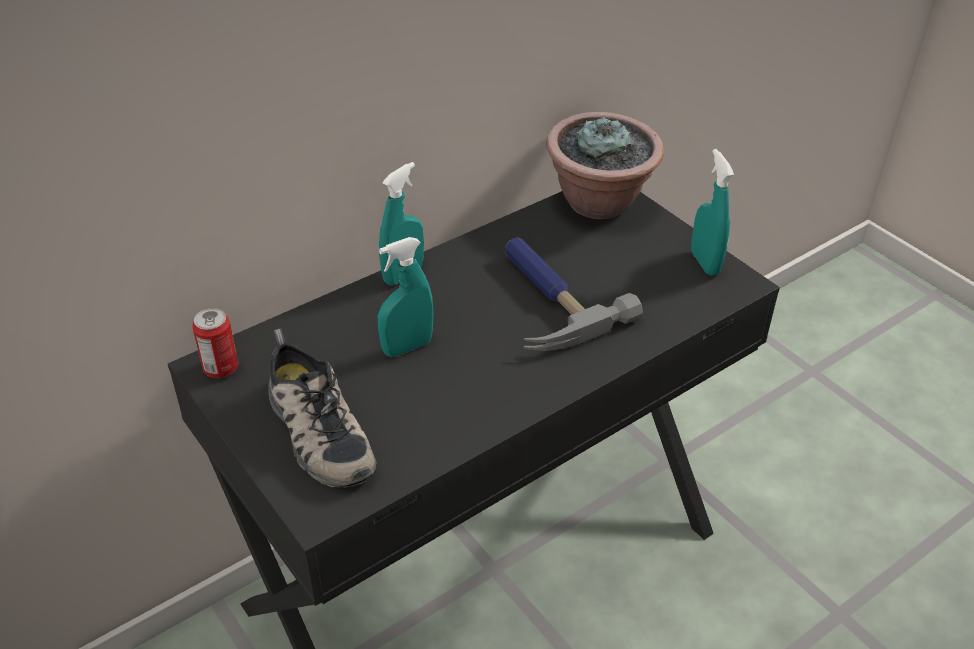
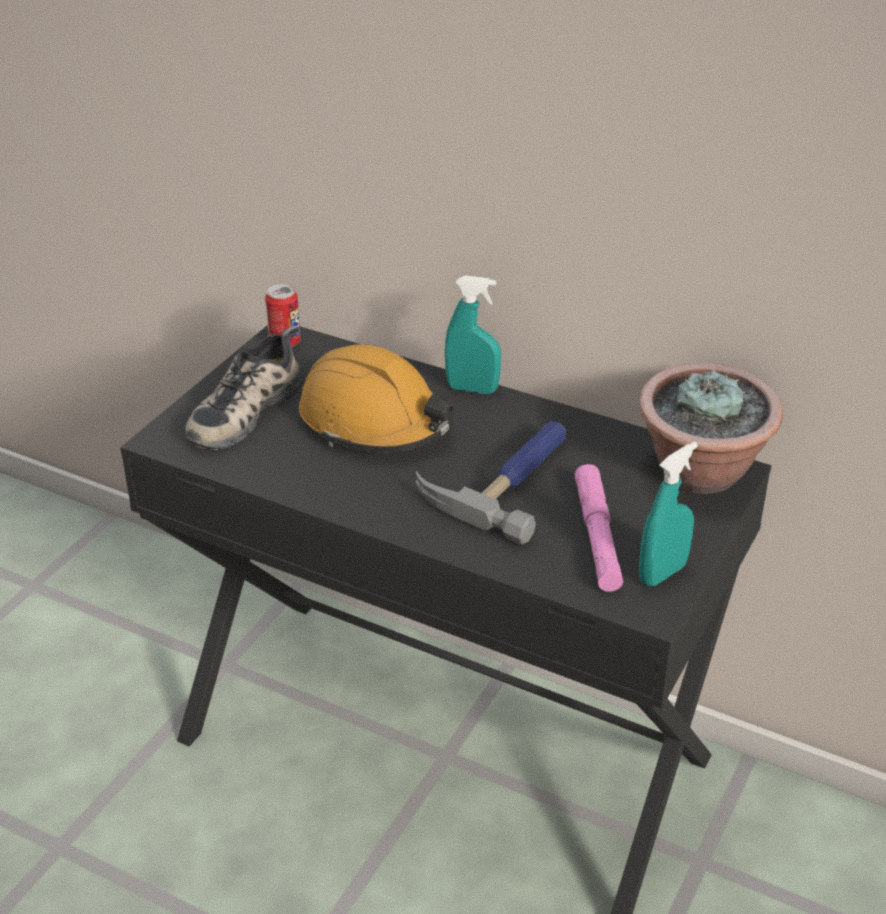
camera: 65 degrees right, 5 degrees down
(407, 347) = (375, 422): turquoise spray bottle -> orange hard hat
(644, 277) = (597, 535): none -> pink flashlight

